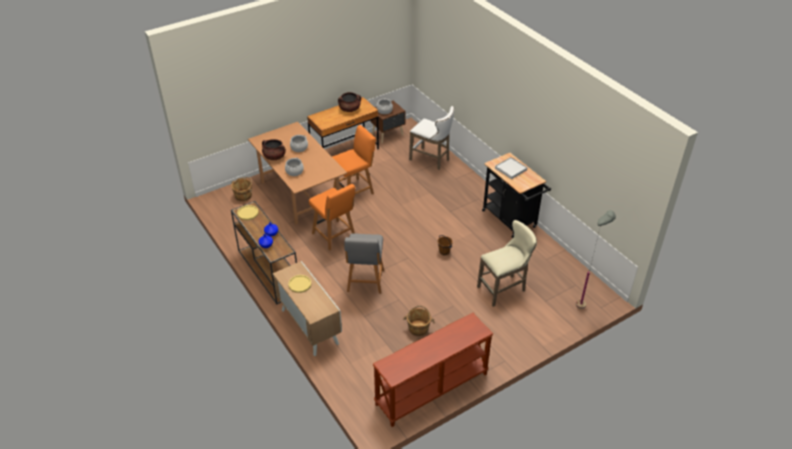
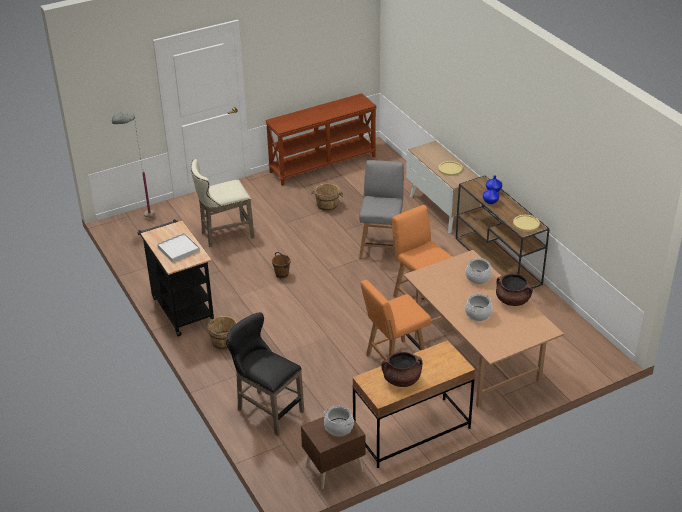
camera: 175 degrees left, 5 degrees down
(243, 196) = (561, 359): brown bucket -> brown bucket (223, 342)
(431, 160) = (266, 410): white stool -> black stool

